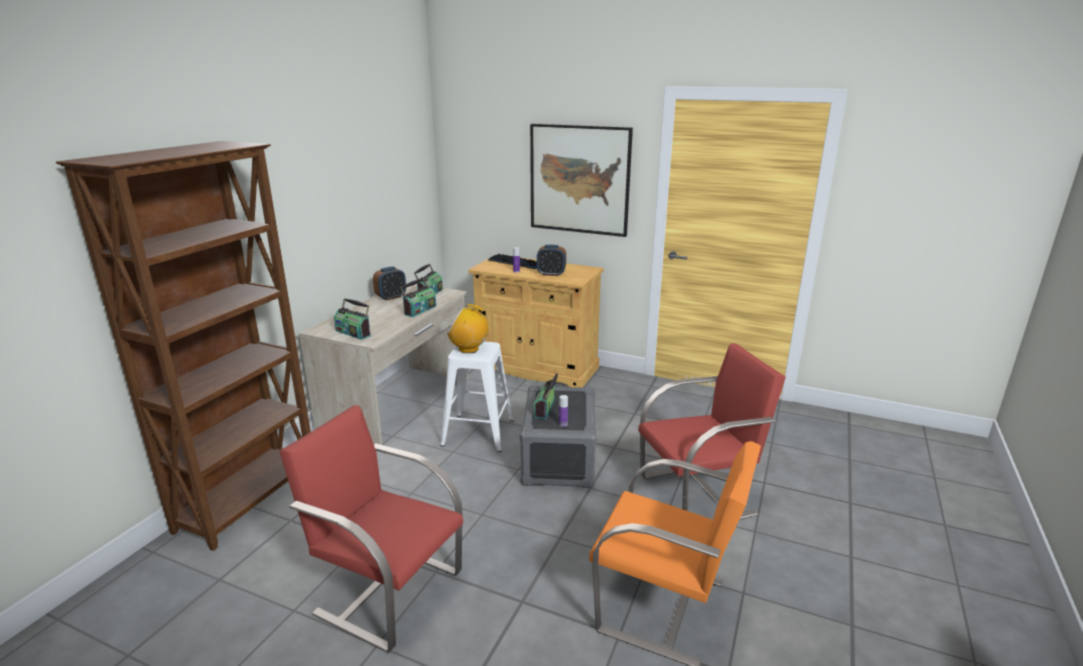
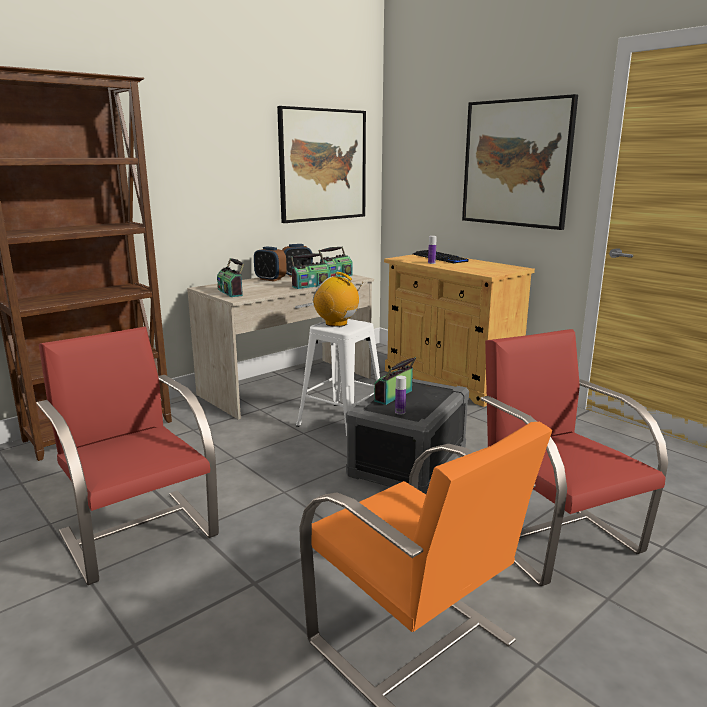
camera: 25 degrees right, 5 degrees down
(393, 183) = (323, 165): none -> picture
(551, 274) = (466, 267): alarm clock -> alarm clock (270, 279)
(698, 494) = (555, 537): red chair -> red chair turned 120 degrees counterclockwise

